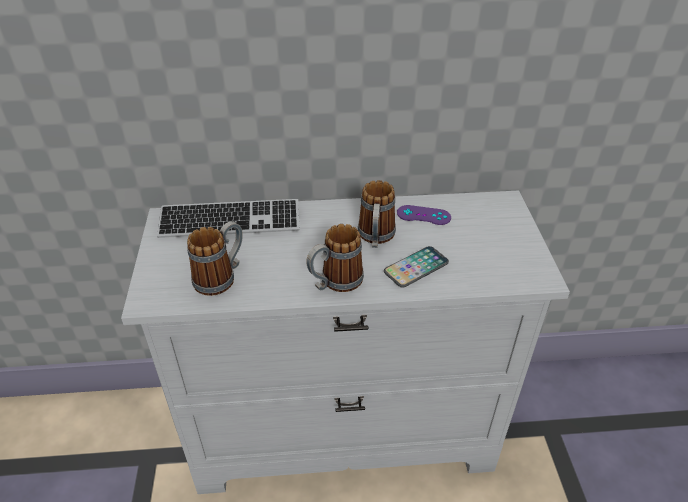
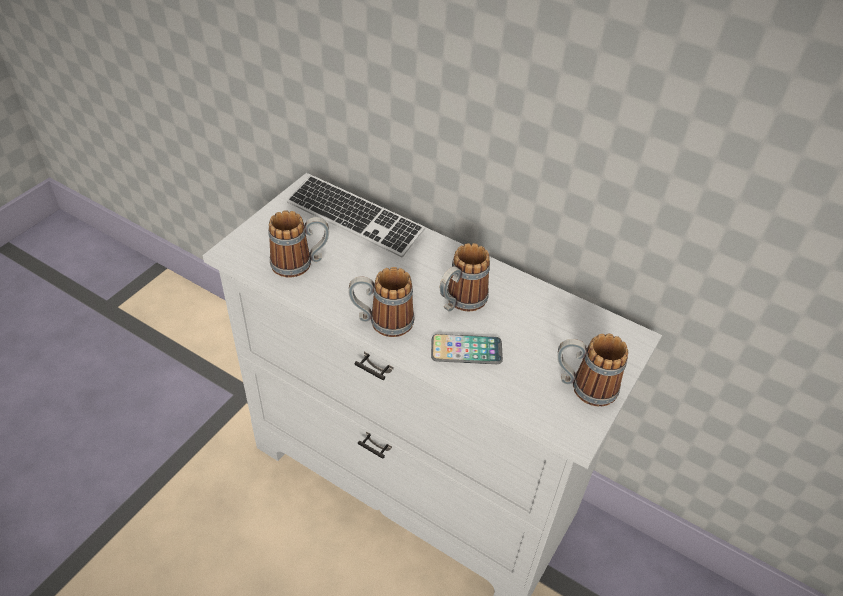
camera: 35 degrees right, 5 degrees up
(423, 215) = (530, 306): purple game controller -> none
(513, 247) = (584, 387): none -> mug

